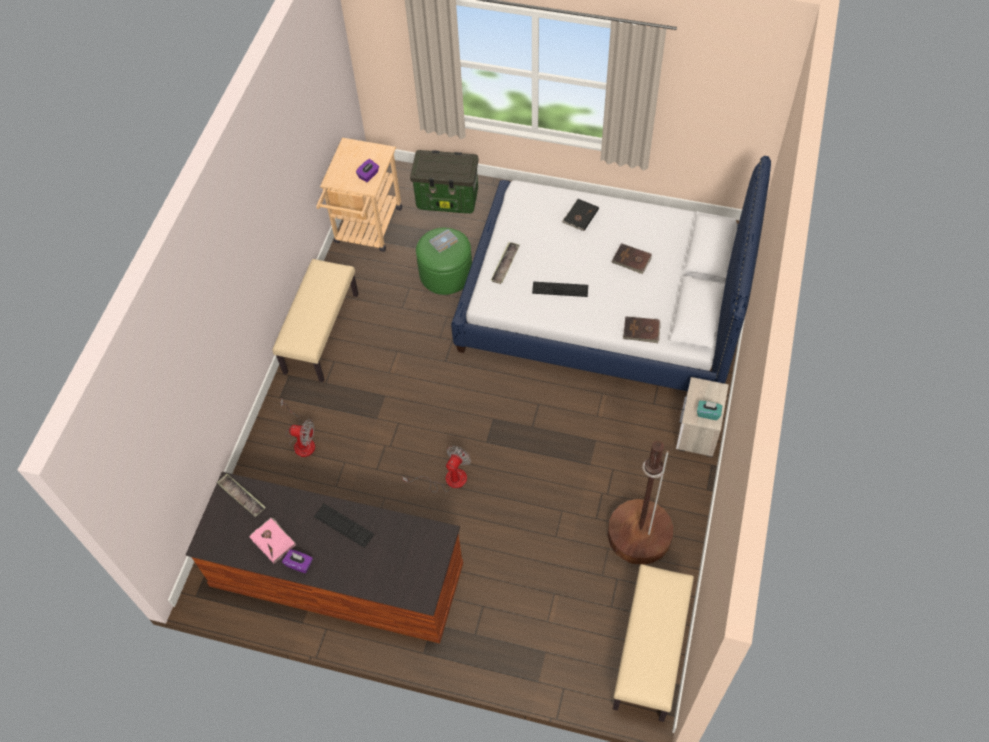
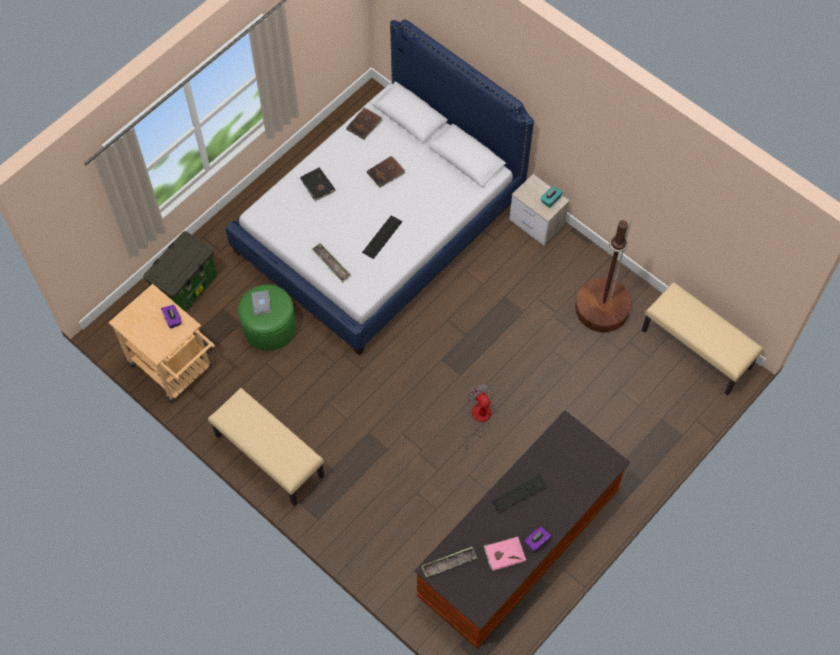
camera: 65 degrees left, 5 degrees up
(301, 441) = (375, 518): fan -> none
(641, 331) = (458, 201): brown book -> brown book (364, 124)

